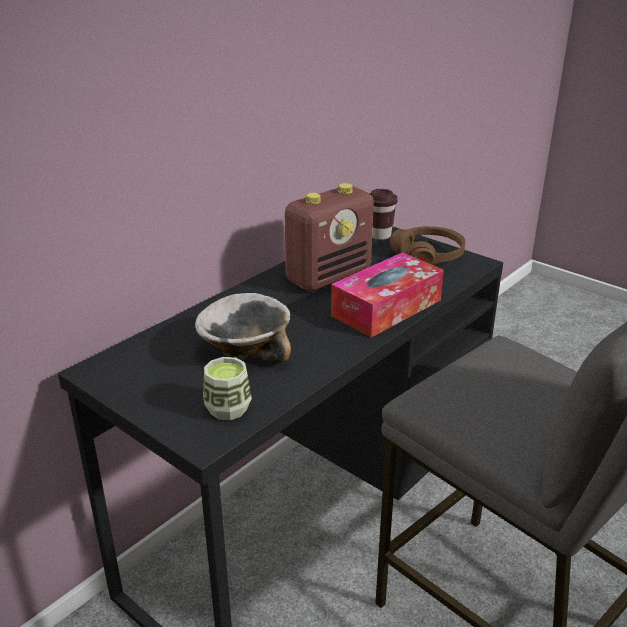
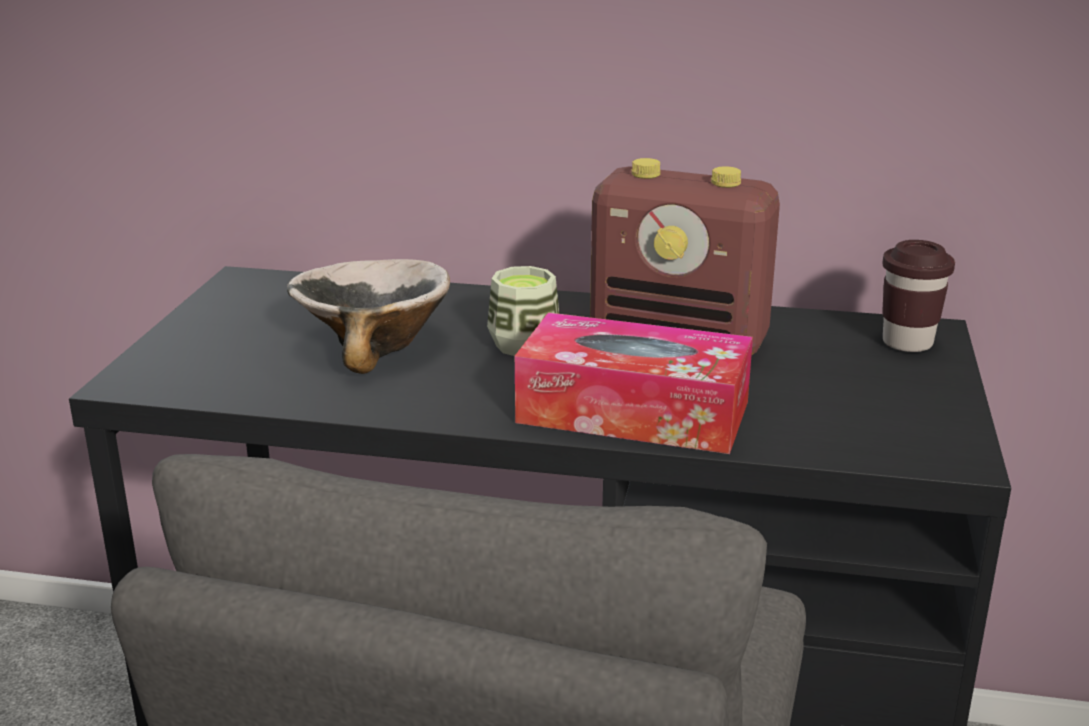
camera: 60 degrees right, 5 degrees down
(228, 408) = (216, 375): cup -> cup (524, 345)
(428, 255) = (901, 403): brown headphones -> none

